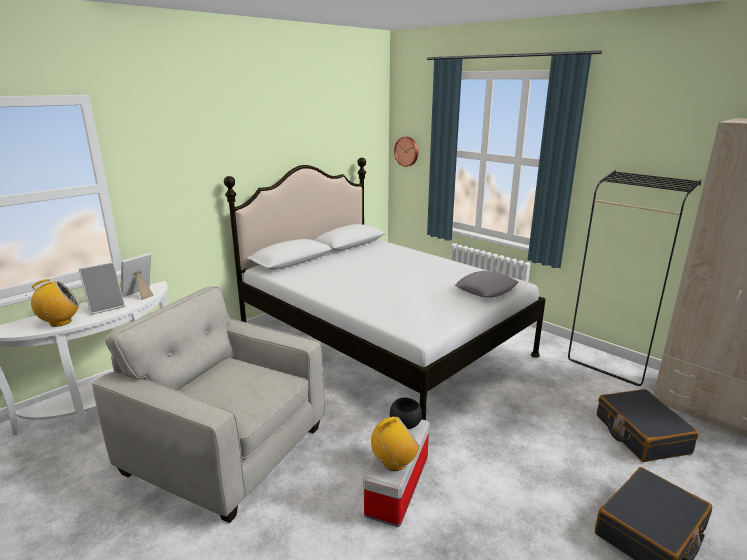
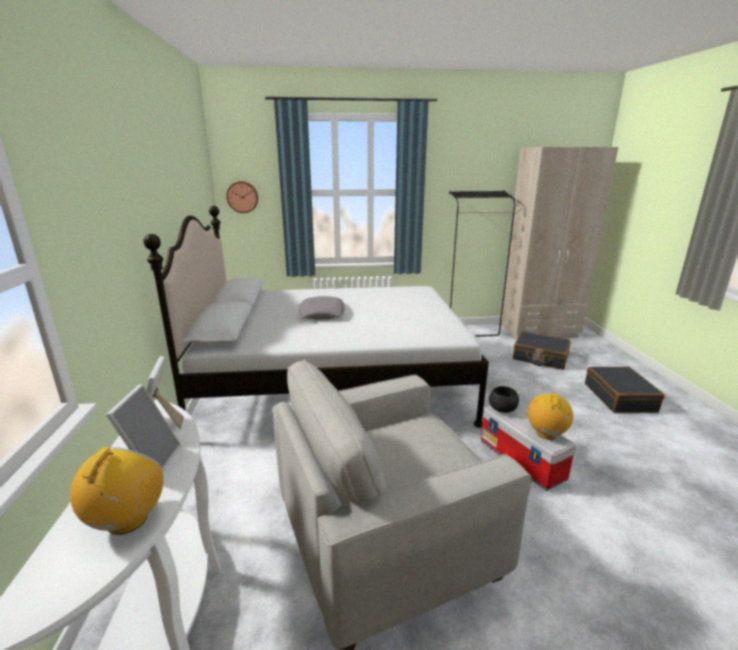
camera: 50 degrees left, 0 degrees up
(486, 289) = (419, 297): grey pillow -> grey pillow (322, 313)

